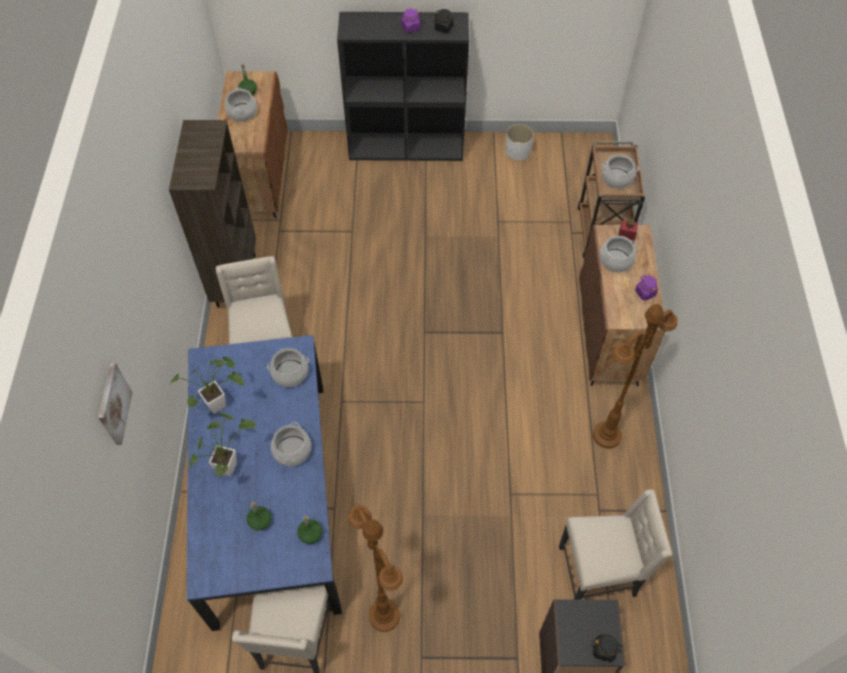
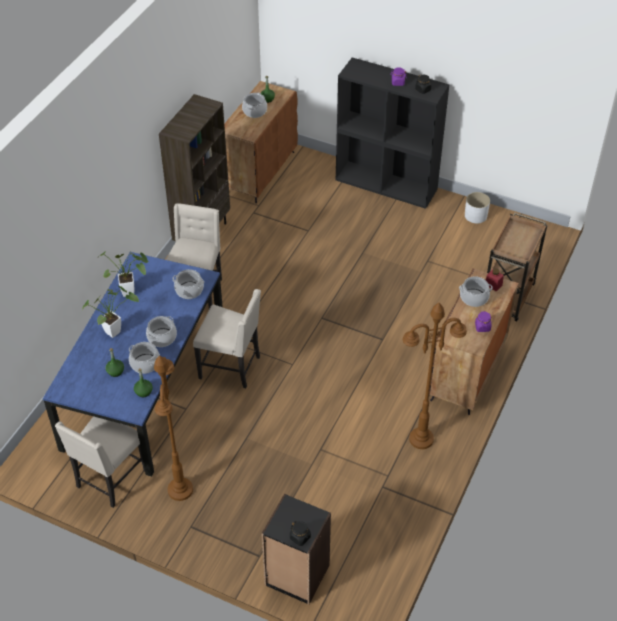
camera: 25 degrees right, 10 degrees down
(113, 404) = (48, 242): picture -> none
(599, 572) = (356, 527): beige chair -> beige chair (231, 367)
(617, 178) = (516, 244): cooking pot -> cooking pot (145, 363)

